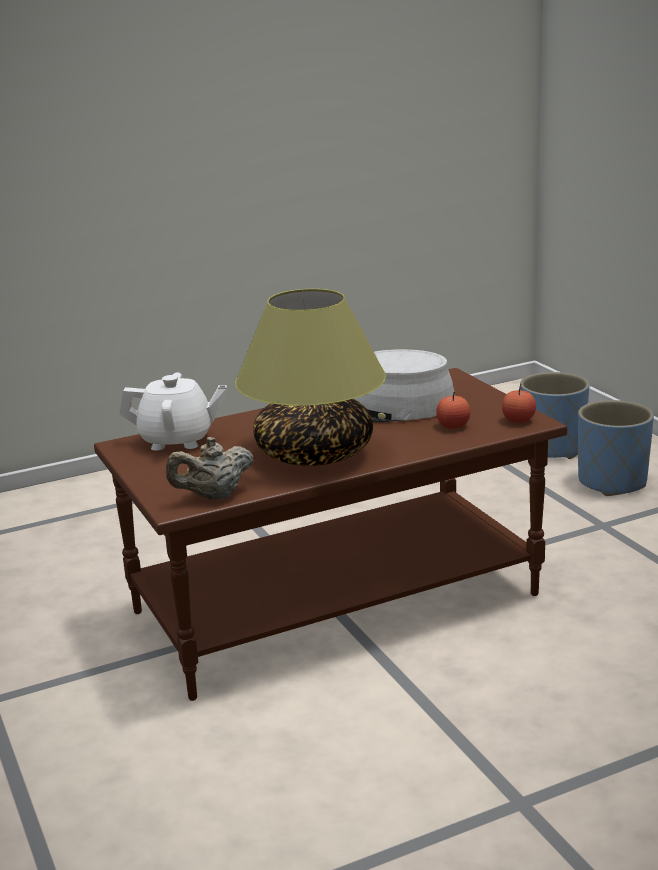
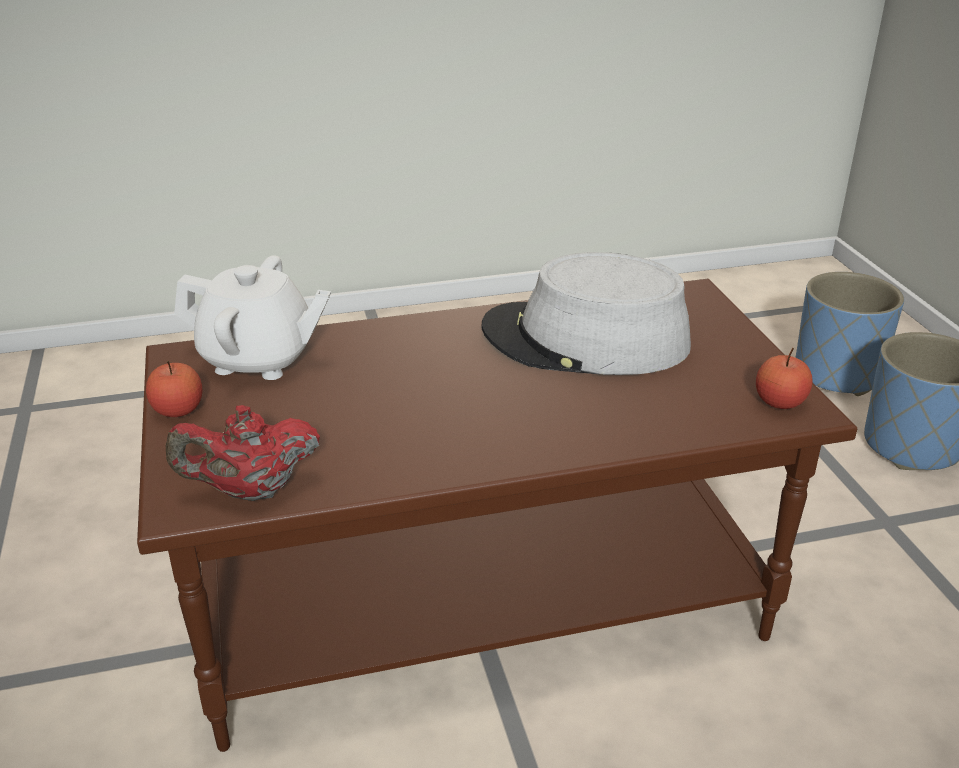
camera: 10 degrees right, 10 degrees up
(213, 496) = (251, 491): beige teapot -> red teapot
(313, 454) = (440, 422): table lamp -> none
(453, 426) = (673, 397): apple -> apple (178, 410)

